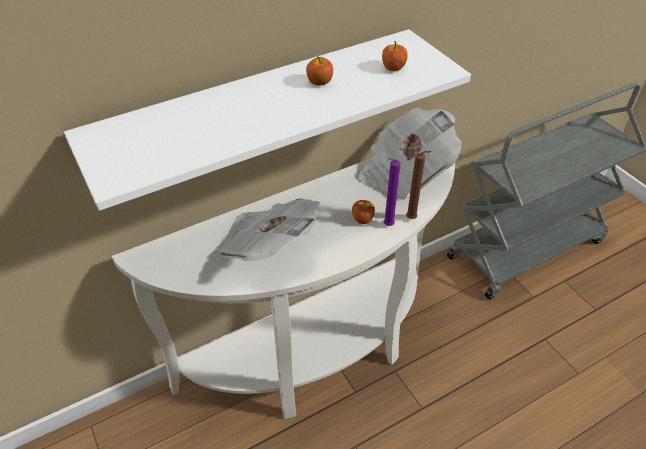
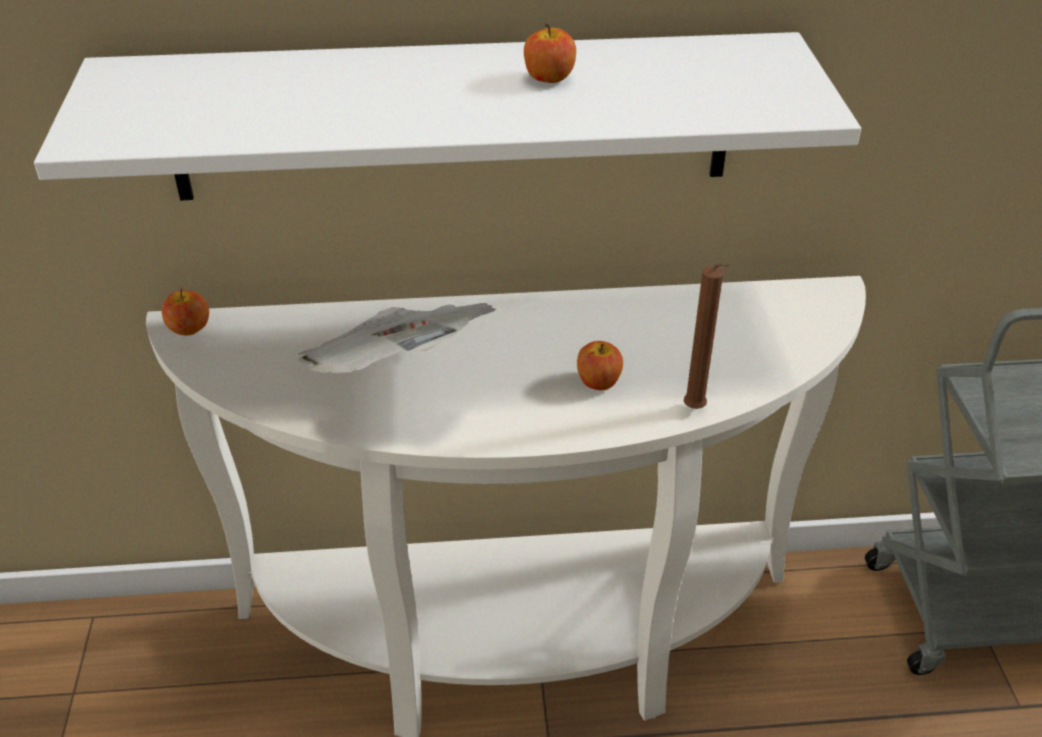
camera: 25 degrees right, 5 degrees down
(387, 226) = (637, 406): purple candle -> none
(393, 68) = (709, 85): apple -> apple (189, 329)
(405, 172) = (737, 326): newspaper -> none

